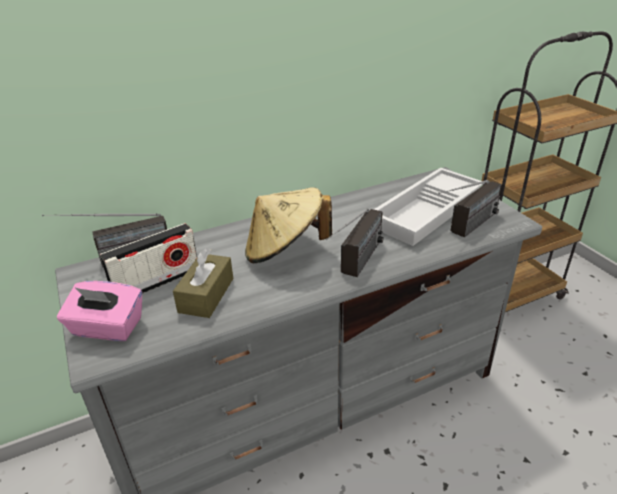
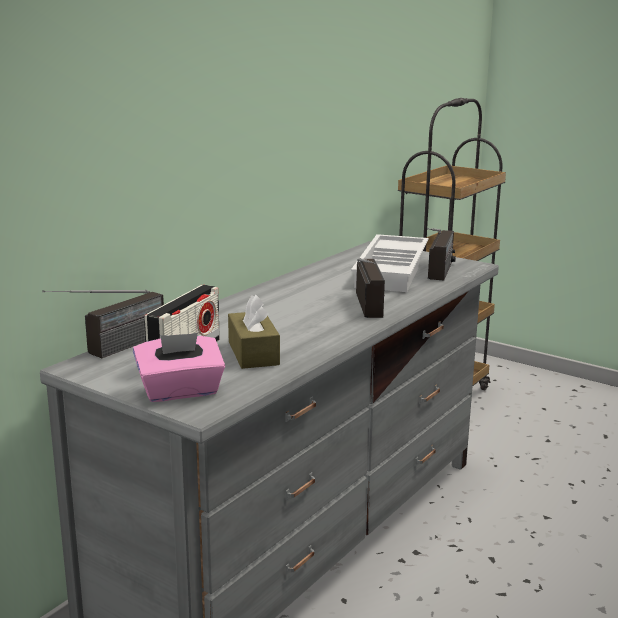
camera: 30 degrees left, 15 degrees down
(285, 250) = (290, 314): beige hat -> none

